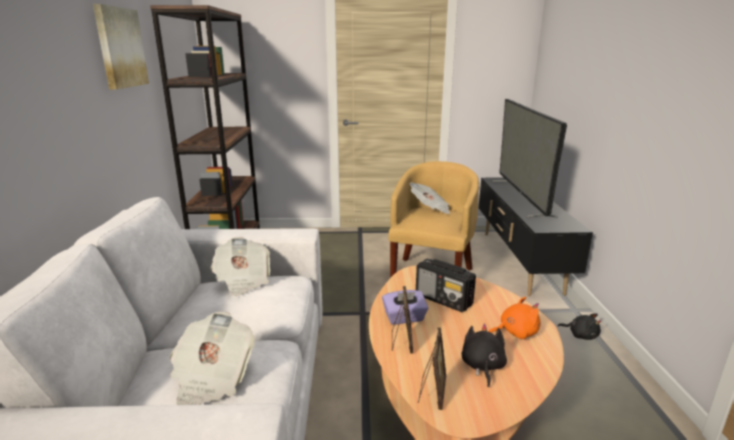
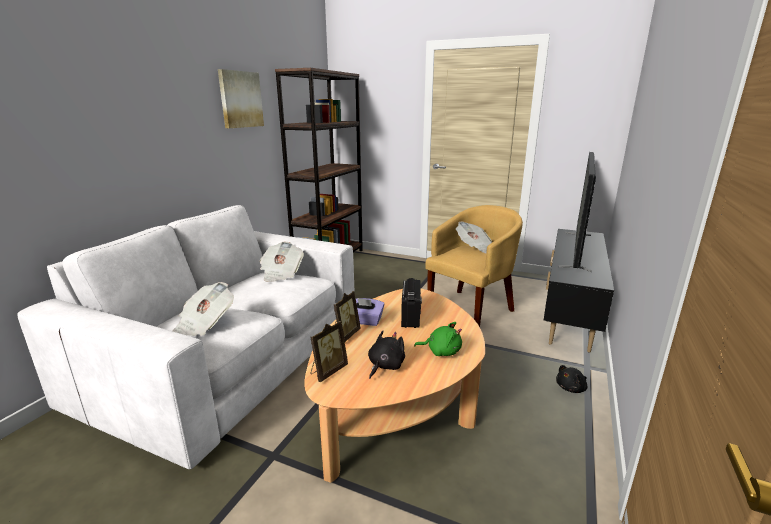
camera: 25 degrees right, 0 degrees up
(444, 300) = (411, 316): radio -> radio turned 150 degrees counterclockwise
(515, 332) = (441, 351): orange plush toy -> green plush toy
(581, 335) = (571, 388): black plush toy -> black plush toy turned 90 degrees clockwise

